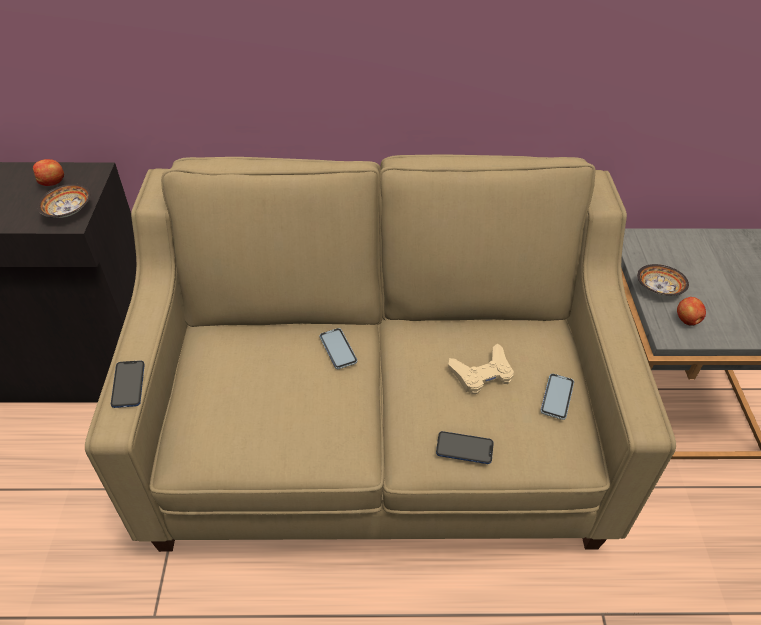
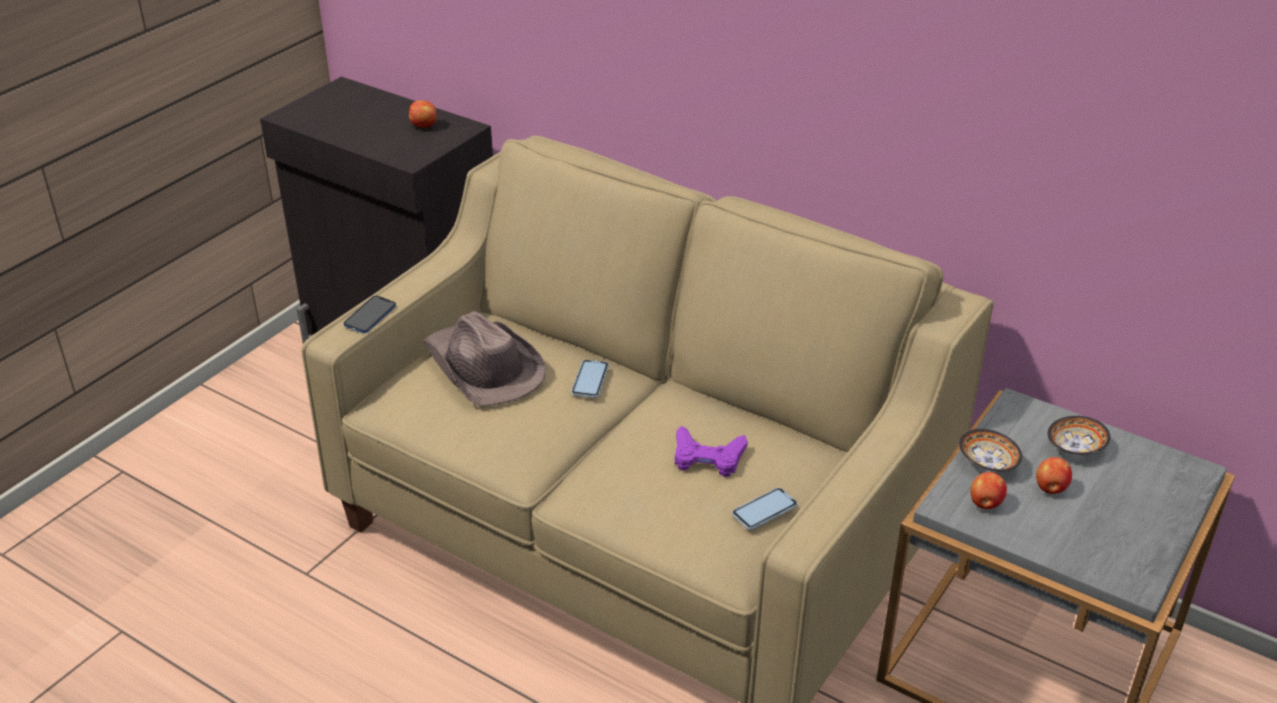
camera: 35 degrees right, 10 degrees down
(69, 212) = (416, 153): bowl -> bowl (1075, 448)
(245, 379) = (483, 367): none -> brown hat
(464, 448) = (625, 506): phone -> none
(482, 374) = (707, 458): beige game controller -> purple game controller
(707, 289) = (1050, 488): none -> apple

